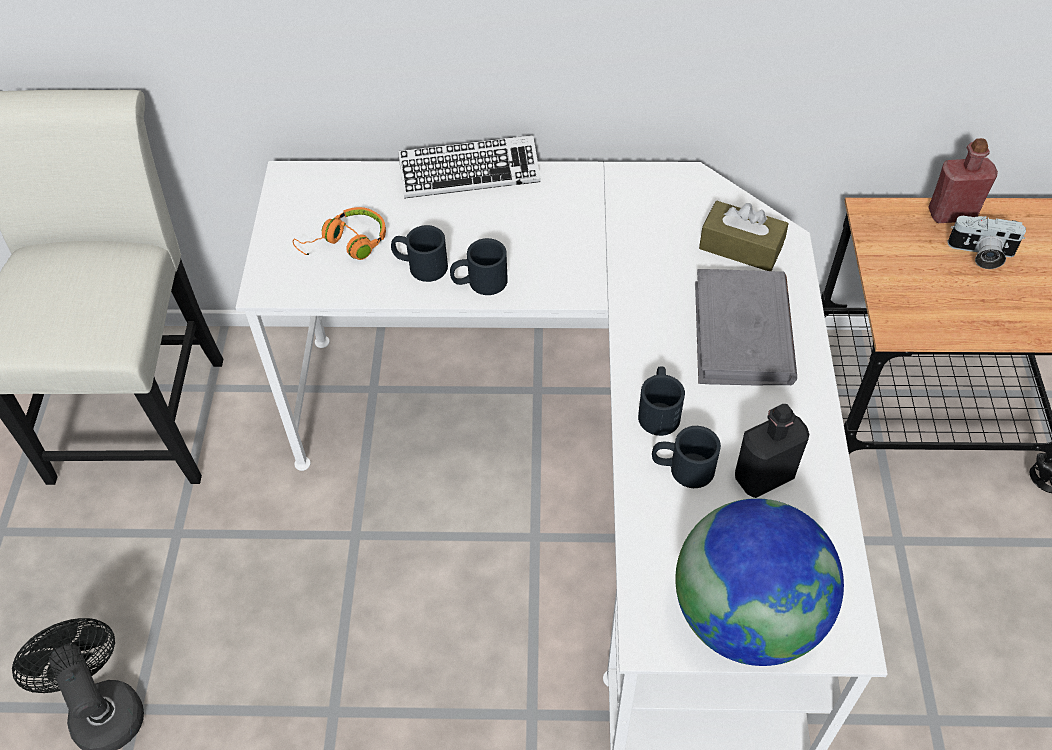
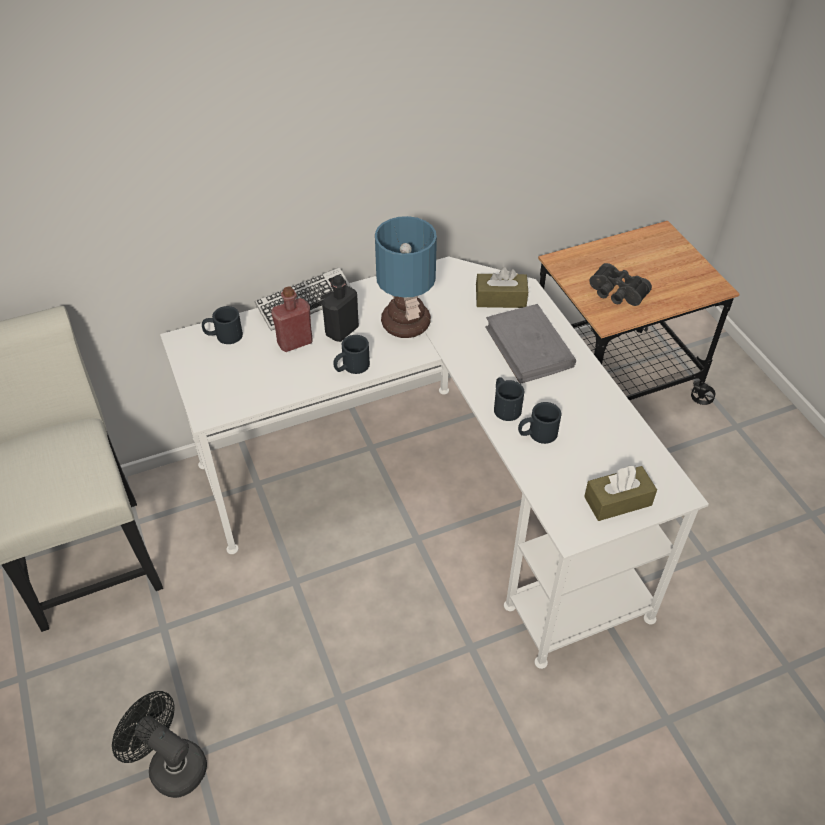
camera: 25 degrees left, 5 degrees down
(346, 244) = (248, 370): orange headphones -> none
(420, 265) = (306, 368): black mug -> black mug (223, 336)
(588, 245) = (407, 324): none -> table lamp
(746, 615) = (618, 501): globe -> brown tissue box
(764, 477) = (585, 423): black bottle -> black bottle (342, 331)
(933, 290) = (616, 294): none -> black binoculars
(951, 214) = (603, 248): red bottle -> red bottle (295, 342)
(980, 254) = (631, 266): camera -> none

